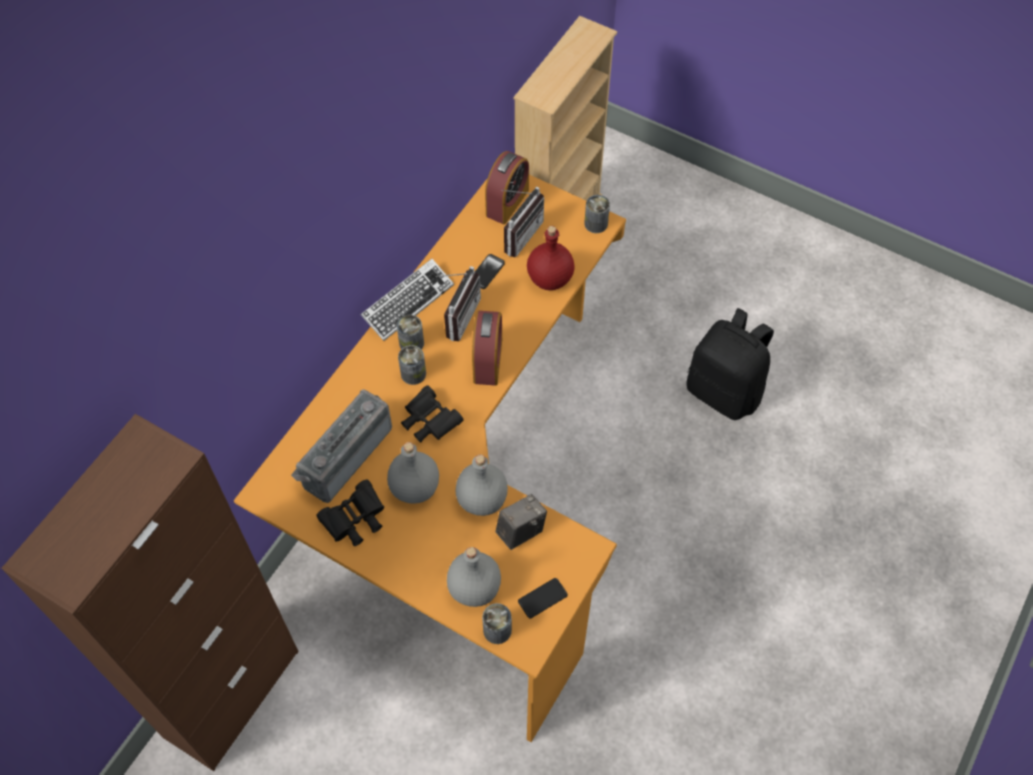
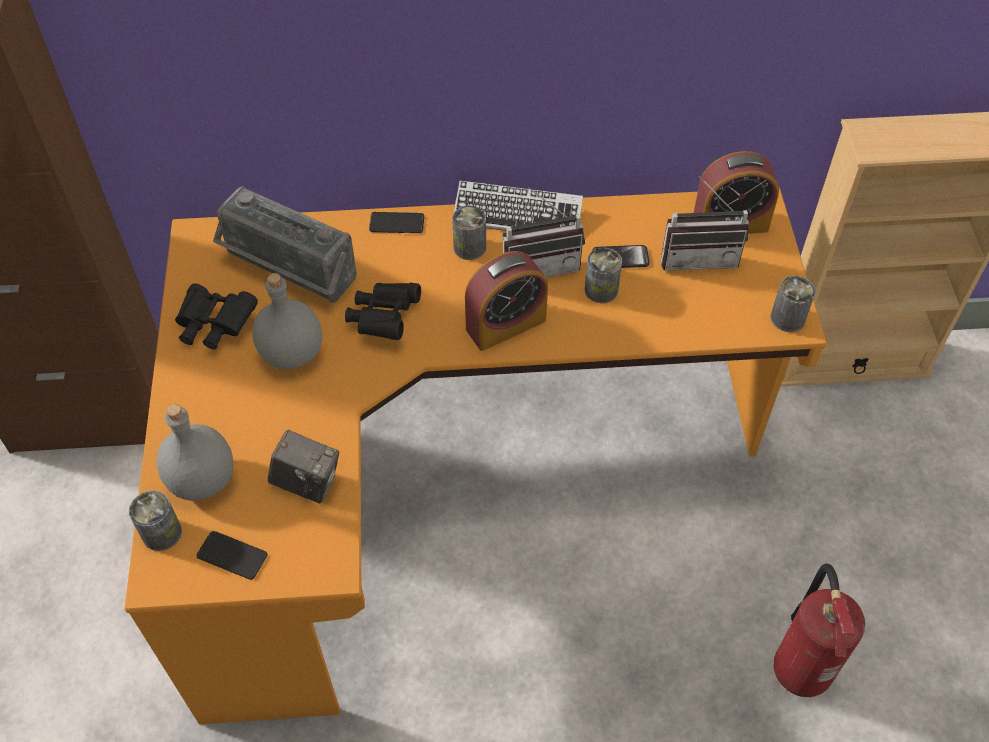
camera: 55 degrees right, 5 degrees down
(344, 455) = (287, 271): radio -> radio turned 150 degrees counterclockwise
(356, 371) = (396, 223): none -> phone
(413, 374) = (433, 271): can -> can (601, 290)
(483, 500) = (321, 423): grey bottle -> none
(549, 279) = (666, 318): red bottle -> none
(724, 391) = (801, 666): black backpack -> fire extinguisher

